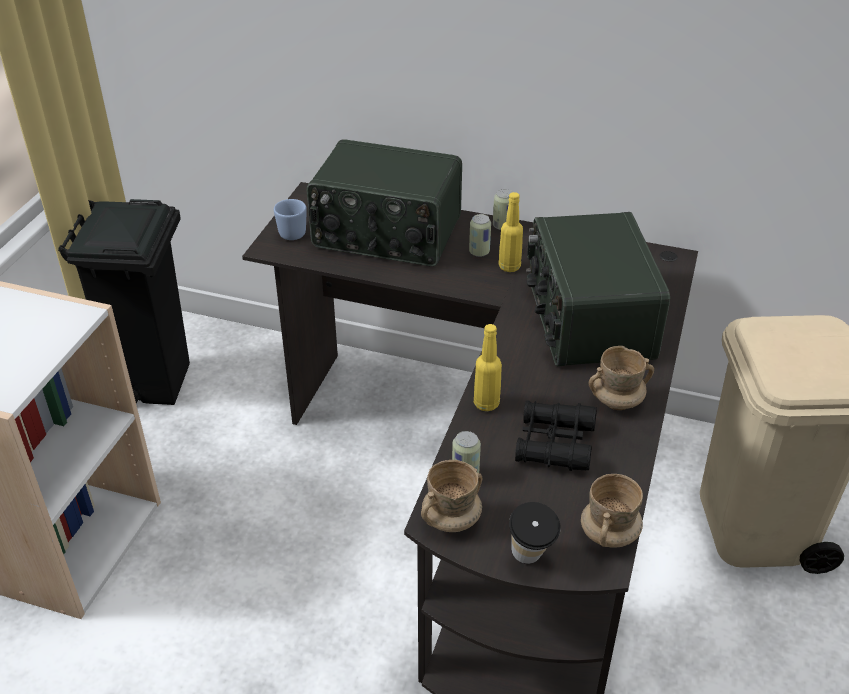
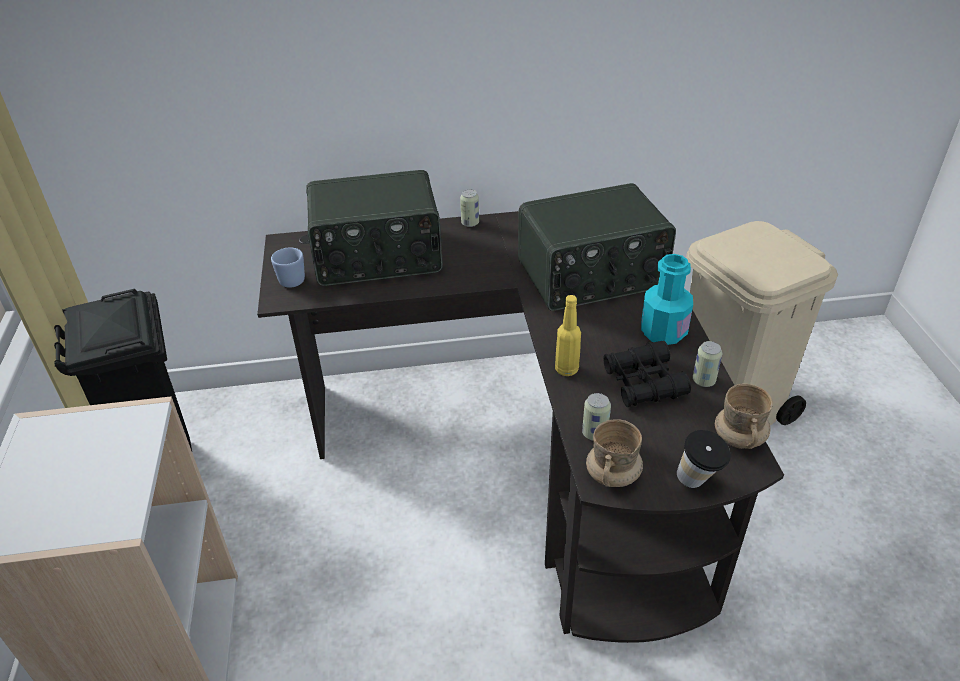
camera: 25 degrees left, 0 degrees up
(479, 252) = (467, 249): can -> can (703, 380)
(509, 266) = (500, 254): yellow bottle -> none
(587, 319) = (592, 276): radio -> radio turned 75 degrees counterclockwise
(617, 401) = (663, 332): beige mug -> turquoise bottle

